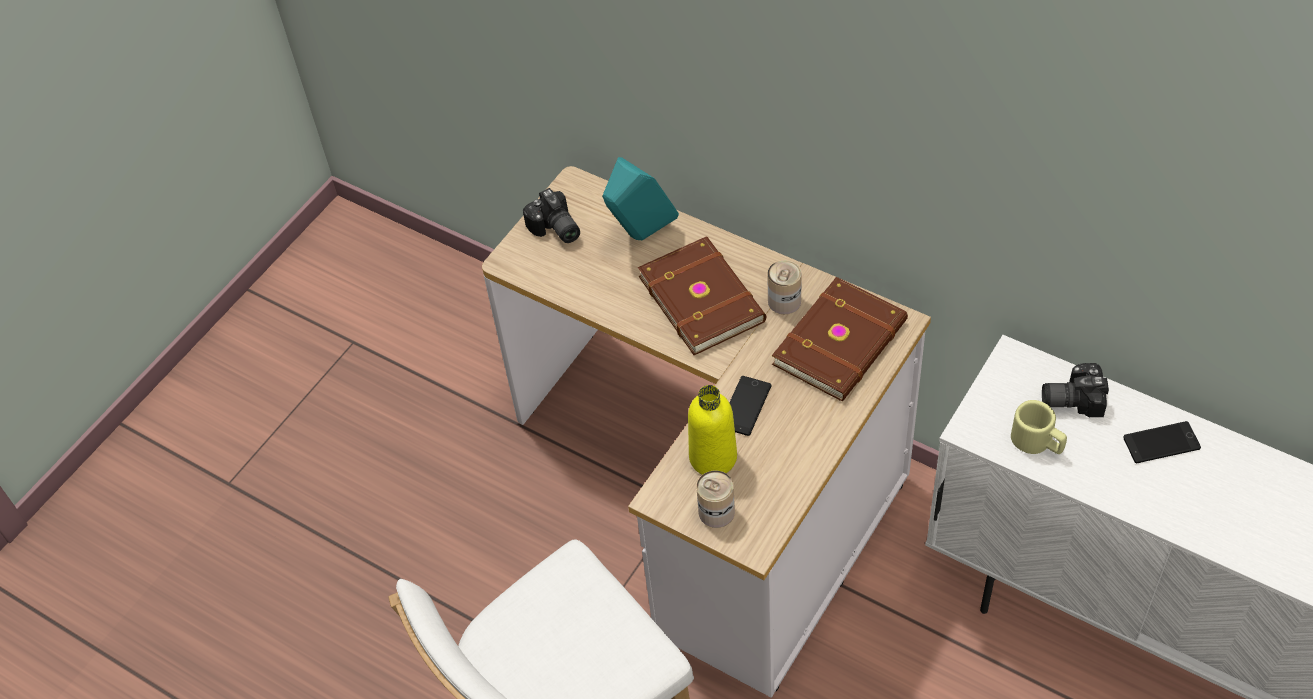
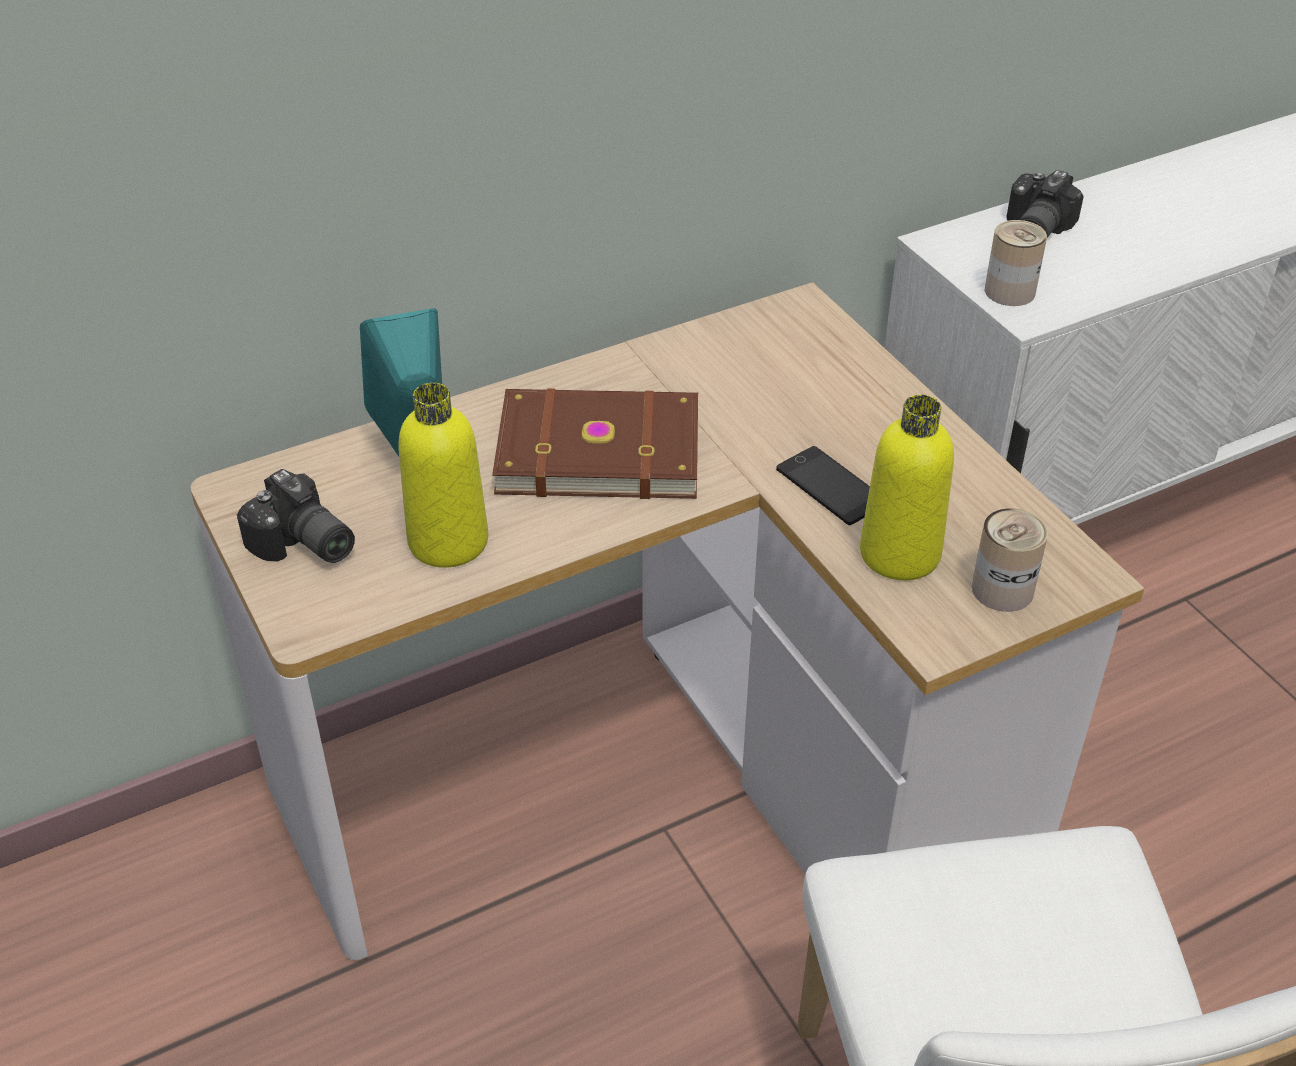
camera: 65 degrees left, 10 degrees down
(554, 229) = (302, 546): camera -> camera turned 45 degrees clockwise
(594, 278) = (448, 541): none -> yellow bottle
(784, 301) = (676, 381): can -> can (1009, 291)
(842, 343) = (794, 362): brown book -> none
(1037, 442) = (1081, 275): beige mug -> none
(1161, 443) = (1140, 201): phone -> none

